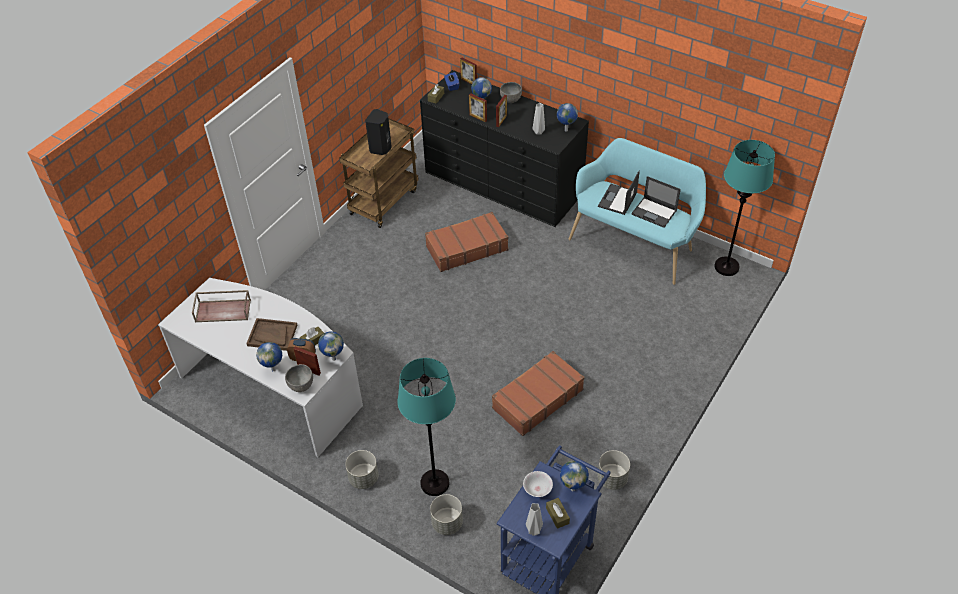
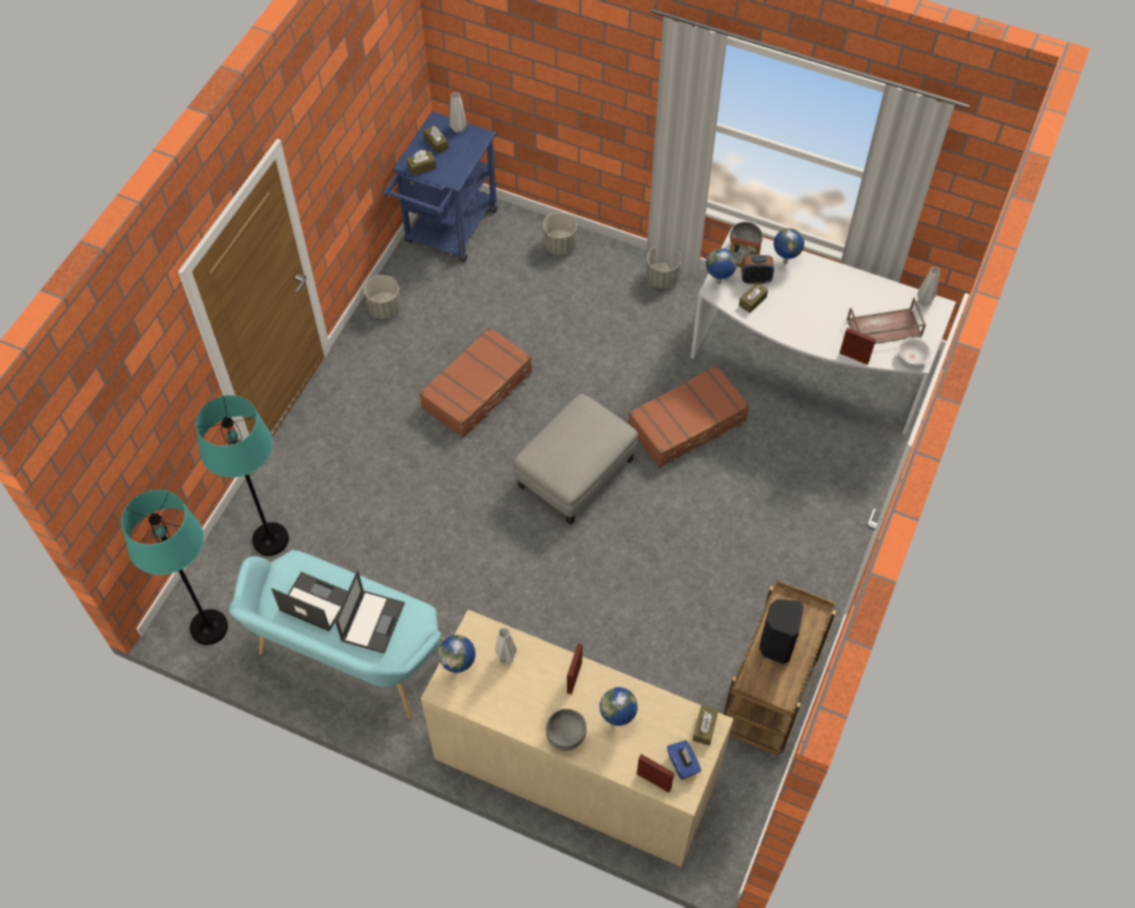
camera: 170 degrees right, 10 degrees up
(181, 326) = (924, 302): none -> grey vase
(272, 335) = (806, 302): brown tray -> none
(435, 483) = (582, 282): turquoise floor lamp -> turquoise floor lamp (270, 539)
(466, 248) = (611, 616): brown suitcase -> brown suitcase (688, 424)
(472, 332) = (575, 472): none -> grey ottoman
(478, 118) = (617, 681): picture frame -> picture frame (854, 357)
(503, 183) = (575, 767): black dresser -> beige dresser
(537, 489) = (458, 163): white bowl -> white bowl (912, 357)
(573, 488) = (422, 167): globe -> brown tissue box

